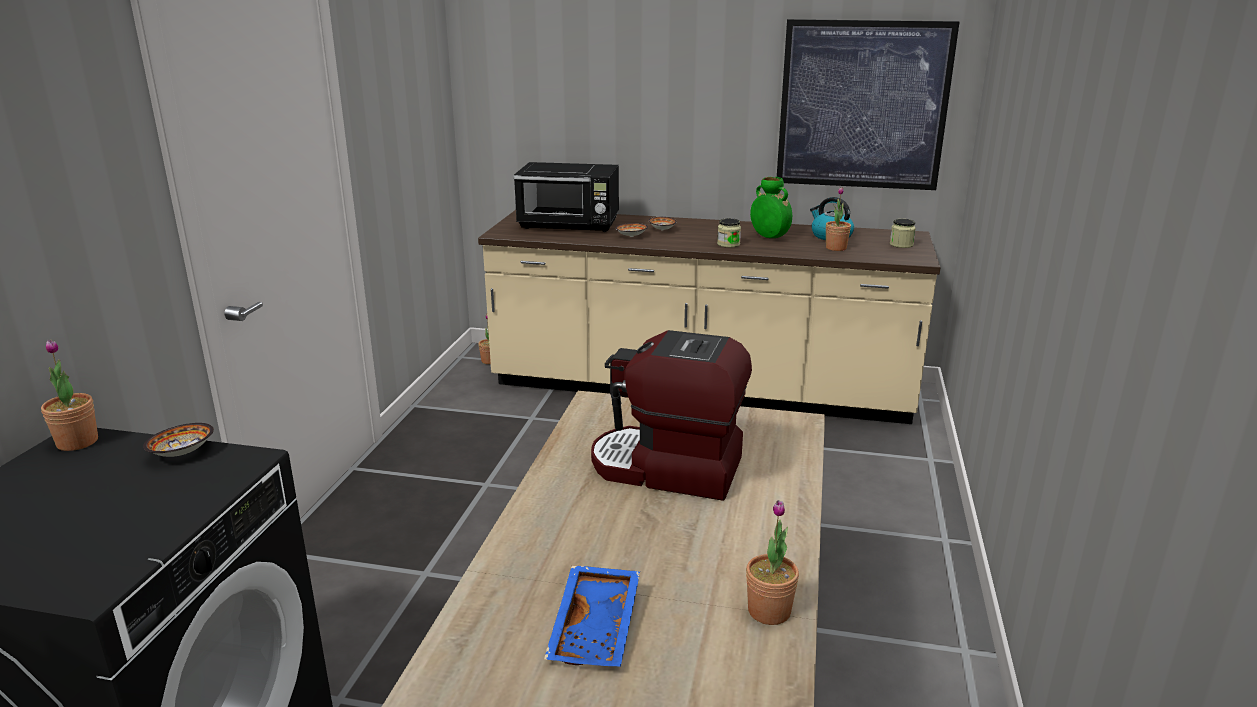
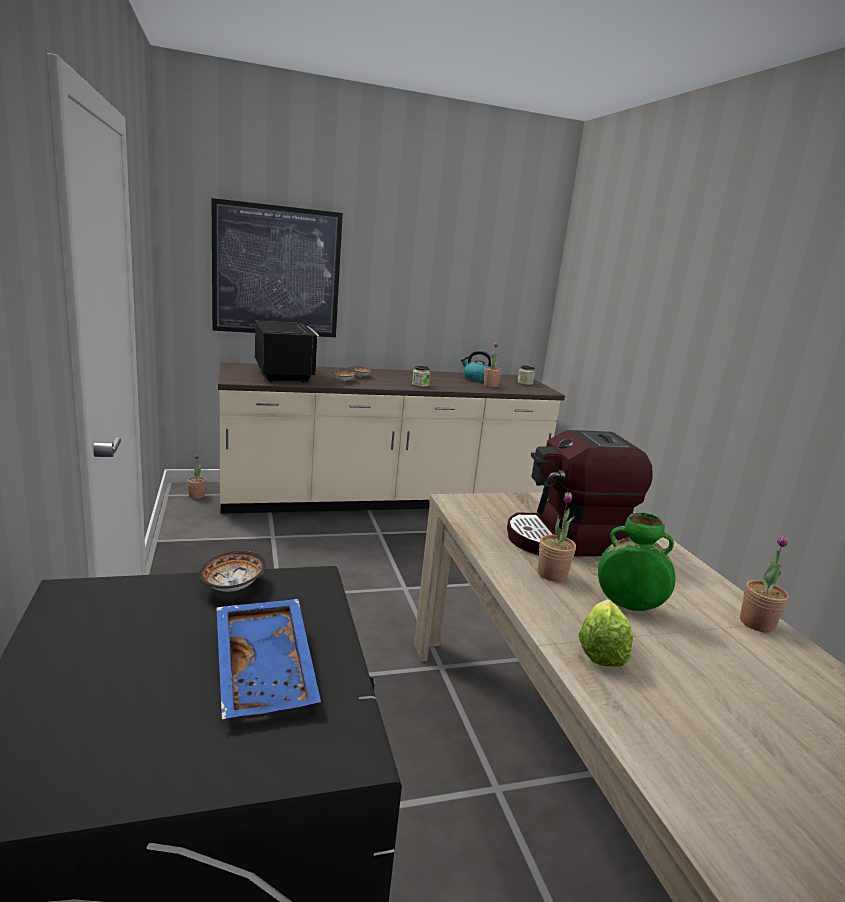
camera: 30 degrees left, 5 degrees down
(77, 442) = (83, 597): potted plant -> potted plant (552, 574)
(532, 588) = (603, 647): none -> lettuce
(570, 225) = (284, 374): black microwave -> black microwave turned 90 degrees counterclockwise
(597, 628) = (684, 664): blue tray -> blue tray (267, 670)
(770, 237) = (440, 380): green vase -> green vase (628, 605)
(862, 105) = (487, 288): picture -> picture (277, 271)

